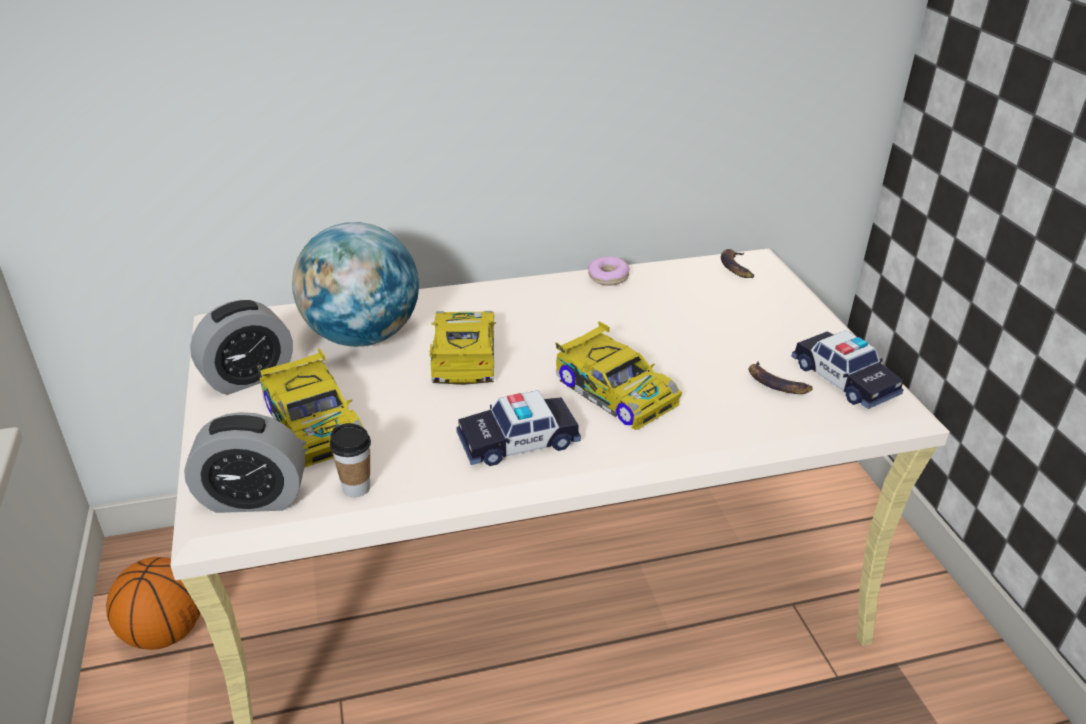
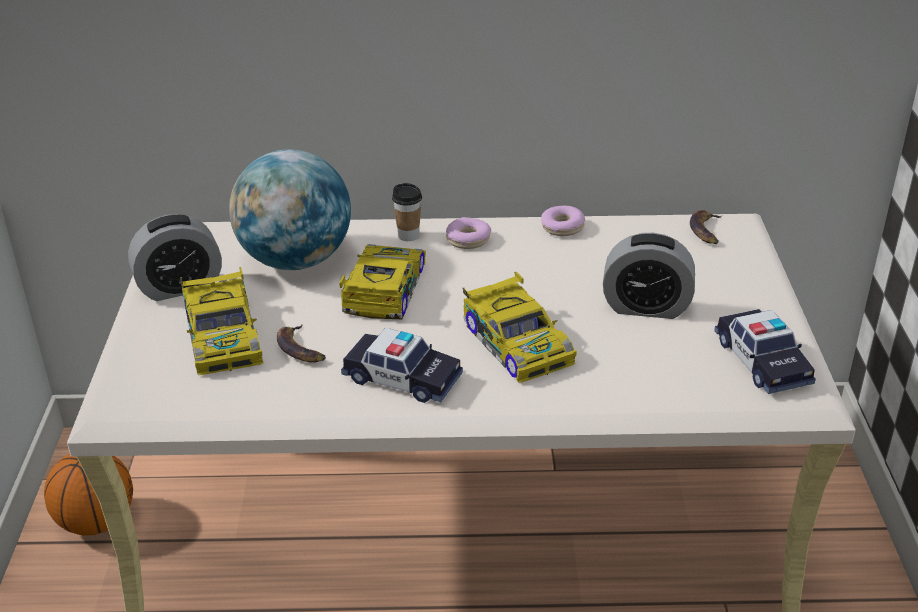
camera: 15 degrees right, 0 degrees up
(253, 498) = (149, 395): alarm clock -> alarm clock (646, 307)
(356, 487) = (240, 399): cup -> cup (408, 236)
(518, 441) = (402, 378): toy car -> toy car turned 150 degrees counterclockwise
(525, 298) = (468, 240): none -> donut
(776, 383) = (687, 356): banana -> banana (300, 349)

